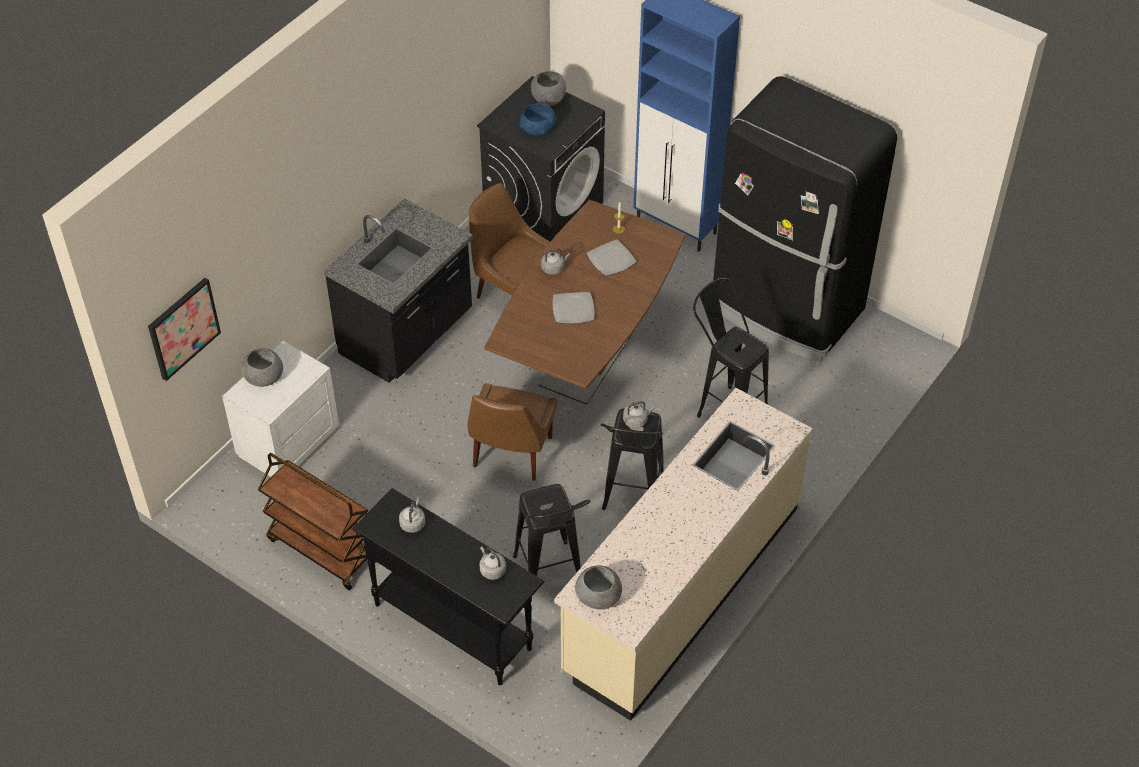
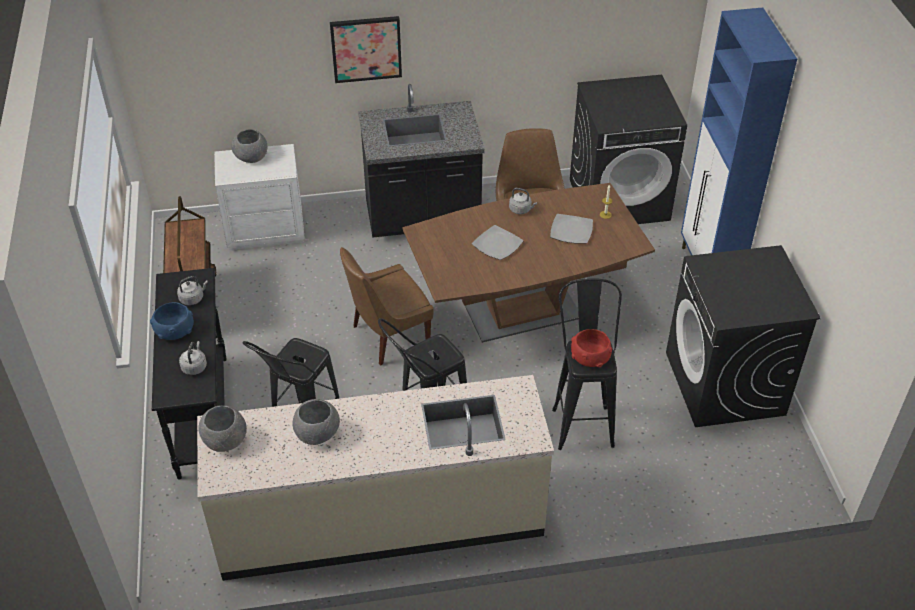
camera: 45 degrees right, 5 degrees down
(183, 328) = (184, 67): picture -> picture (366, 48)
(538, 128) = (619, 107): blue bowl -> blue bowl (174, 330)
(548, 99) = (653, 94): grey bowl -> grey bowl (318, 433)
(636, 420) = (440, 349): grey kettle -> none
(739, 348) = (589, 356): none -> red bowl
(785, 309) = (725, 384): black fridge -> black washing machine

